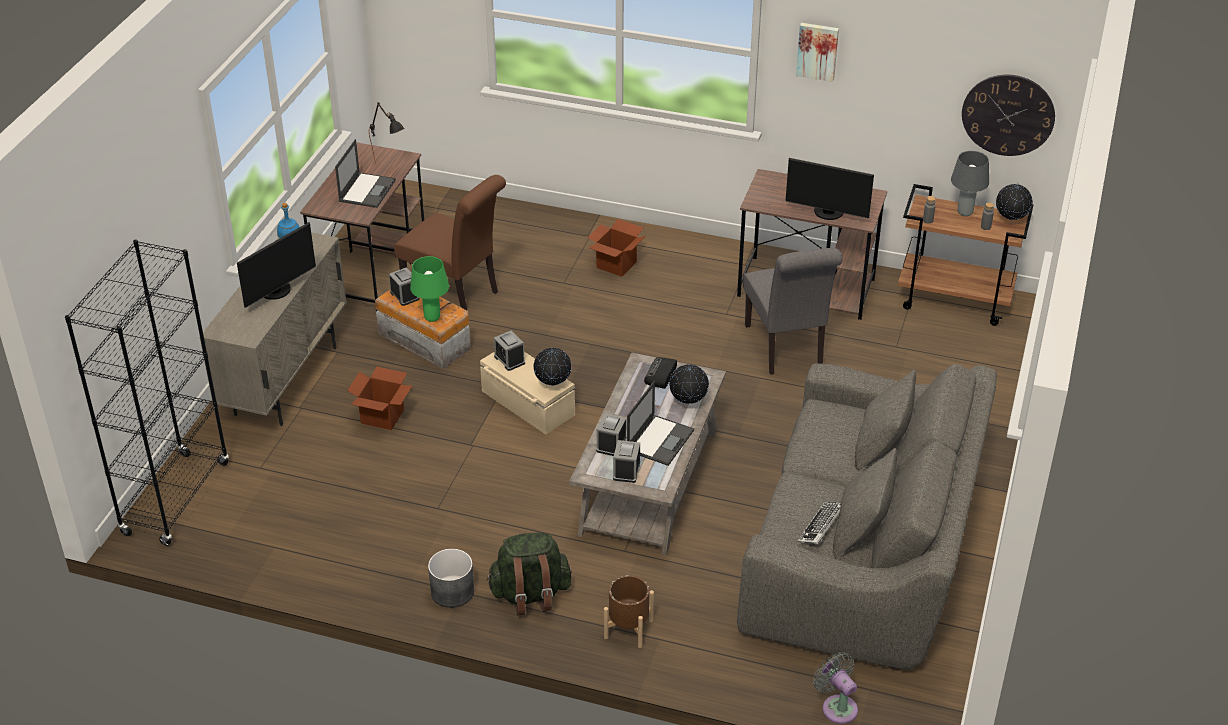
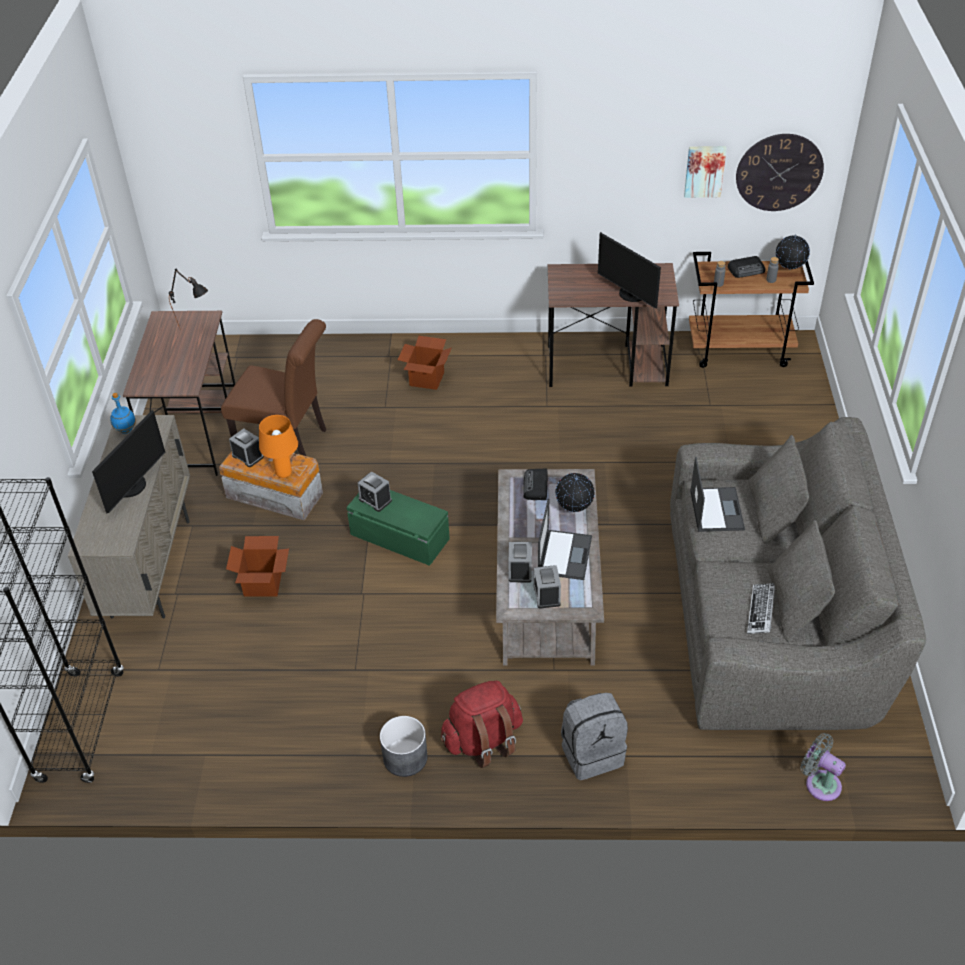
camera: 15 degrees left, 5 degrees up
(367, 190) = (183, 358): laptop -> laptop (716, 509)
(432, 318) = (284, 474): green table lamp -> orange table lamp
(527, 403) = (399, 537): beige storage box -> green storage box
(530, 595) = (483, 740): green backpack -> red backpack
(553, 385) = (427, 516): globe -> none
(628, 629) = (592, 752): brown planter -> grey backpack
(786, 349) = (615, 429): grey chair -> none
(817, 51) = (595, 142): picture -> picture (704, 170)
(828, 213) = (630, 295): monitor -> monitor turned 45 degrees clockwise
(965, 212) = (747, 270): grey table lamp -> radio

